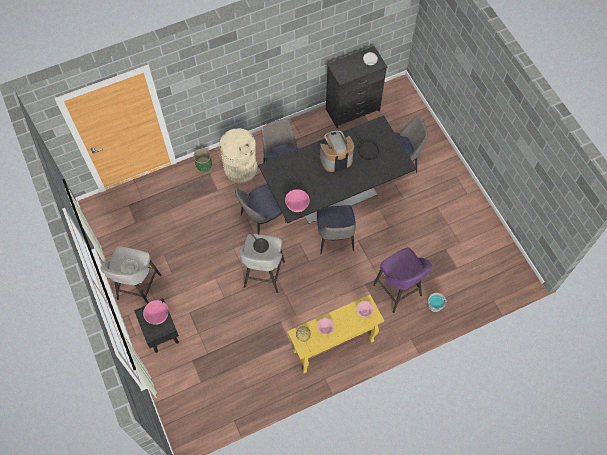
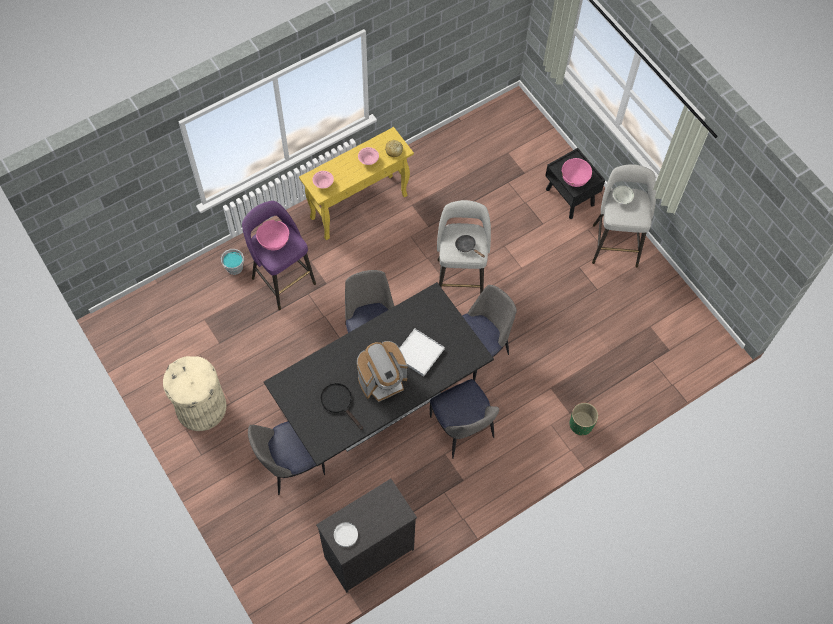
camera: 170 degrees right, 0 degrees up
(241, 168) = (525, 426): beige trash can -> beige trash can (200, 407)
(297, 205) = (427, 306): pink bowl -> pink bowl (274, 241)
(308, 174) = (419, 353): none -> white tray

